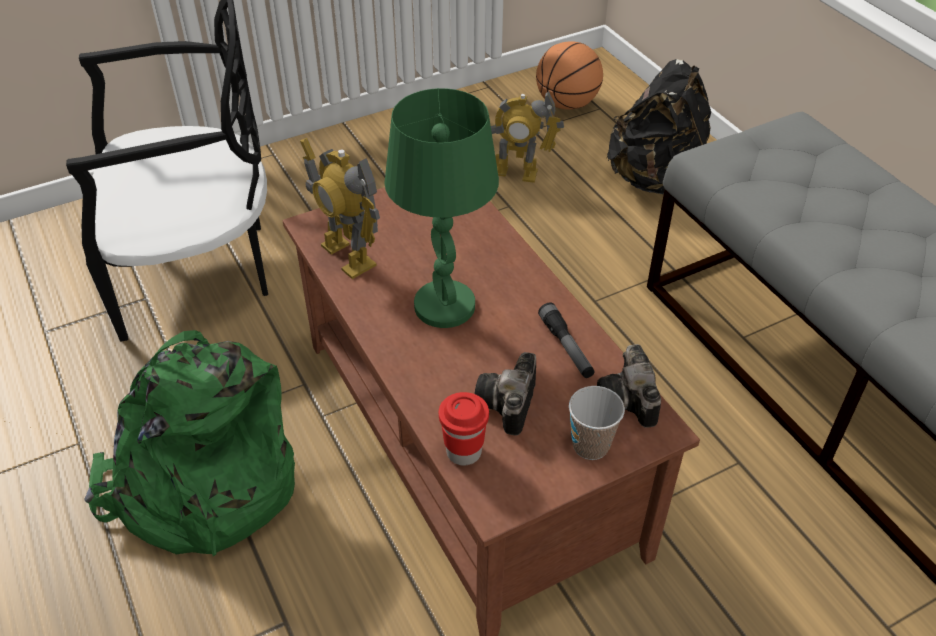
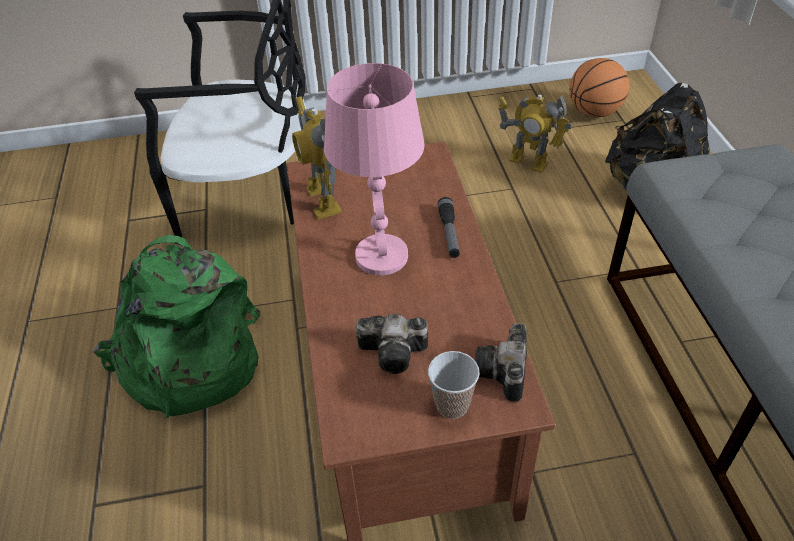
camera: 20 degrees right, 0 degrees up
(444, 305) = (381, 256): green table lamp -> pink table lamp
(464, 452) = (341, 383): red cup -> none
(508, 406) = (396, 353): camera -> camera turned 120 degrees counterclockwise
(566, 347) = (469, 313): flashlight -> flashlight (449, 233)

